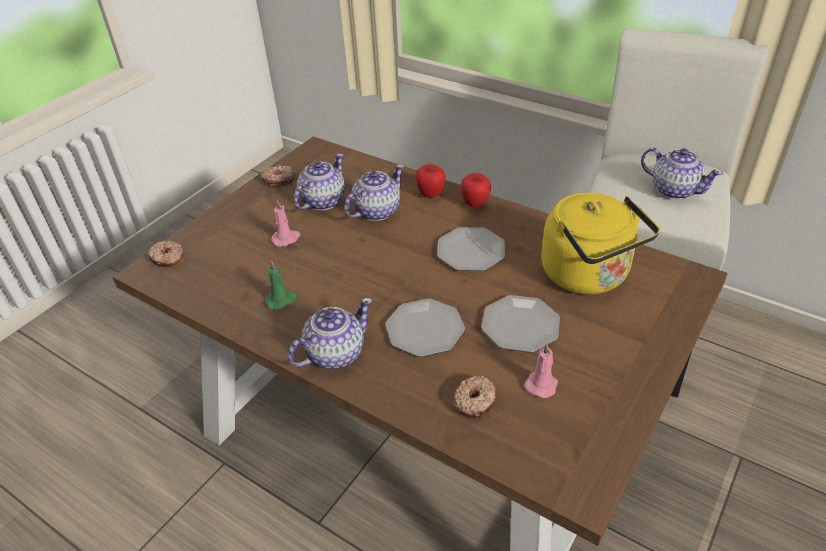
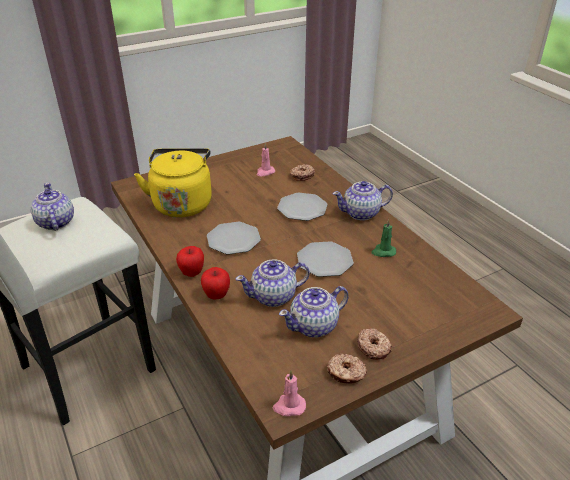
camera: 155 degrees left, 5 degrees down
(168, 259) = (472, 316): donut -> donut (373, 347)
(286, 239) = (363, 298): pink candle -> pink candle (289, 406)
(521, 325) = (248, 194): plate -> plate (324, 261)

